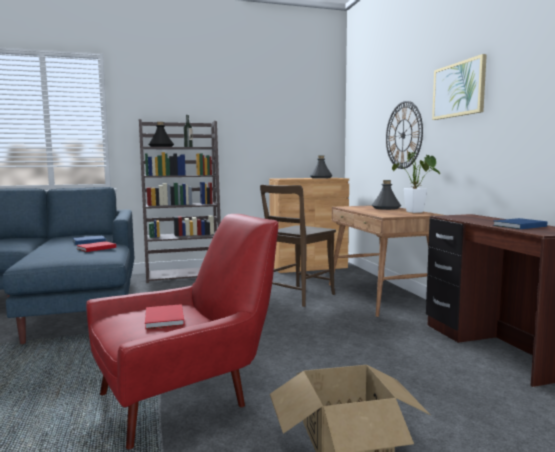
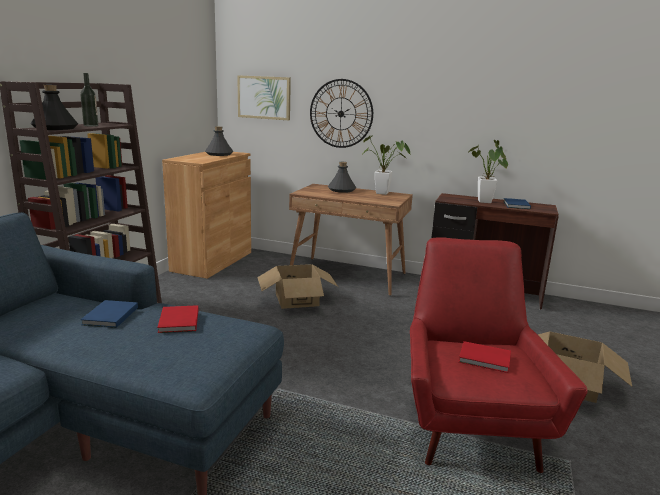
camera: 55 degrees left, 10 degrees up
(298, 297) = (296, 299): brown chair -> cardboard box
(458, 89) = (425, 84): picture -> picture (264, 97)
(484, 221) = (484, 202): none -> potted plant

